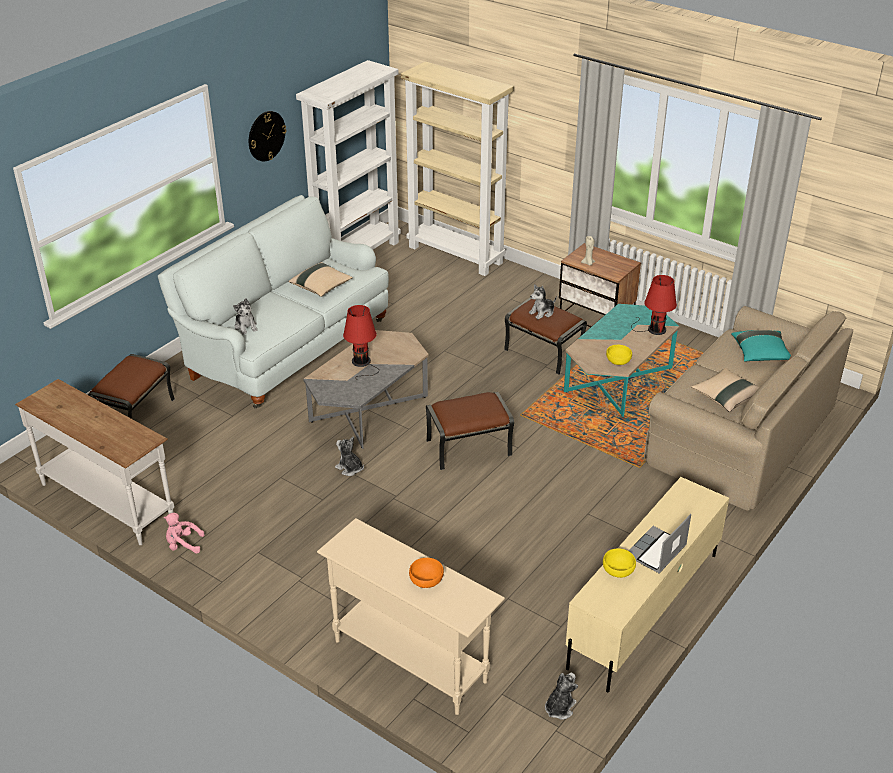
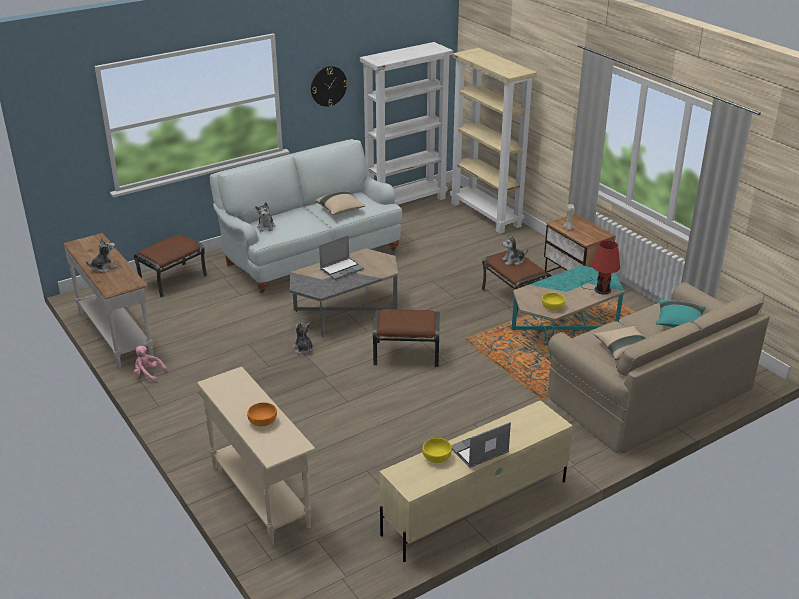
camera: 20 degrees right, 5 degrees down
(362, 362) = (342, 269): red table lamp -> laptop
(559, 708) = (356, 562): plush toy -> plush toy (104, 267)

